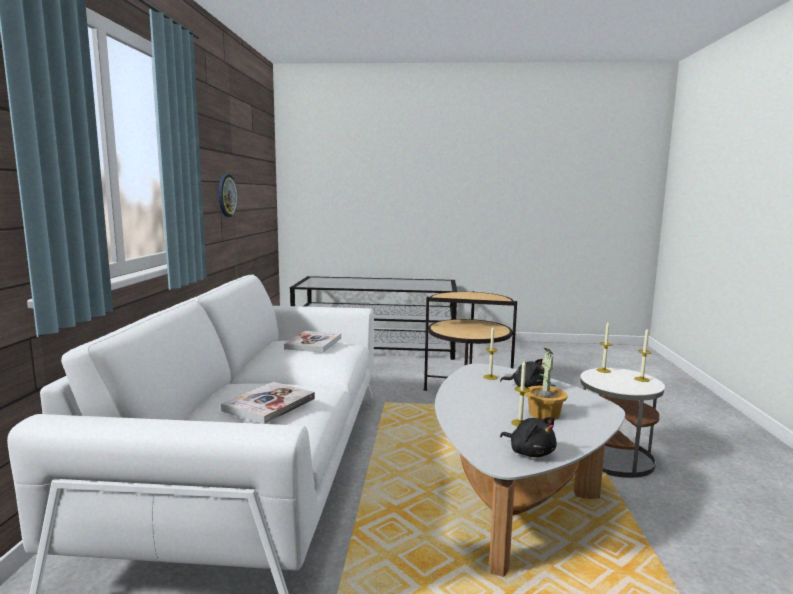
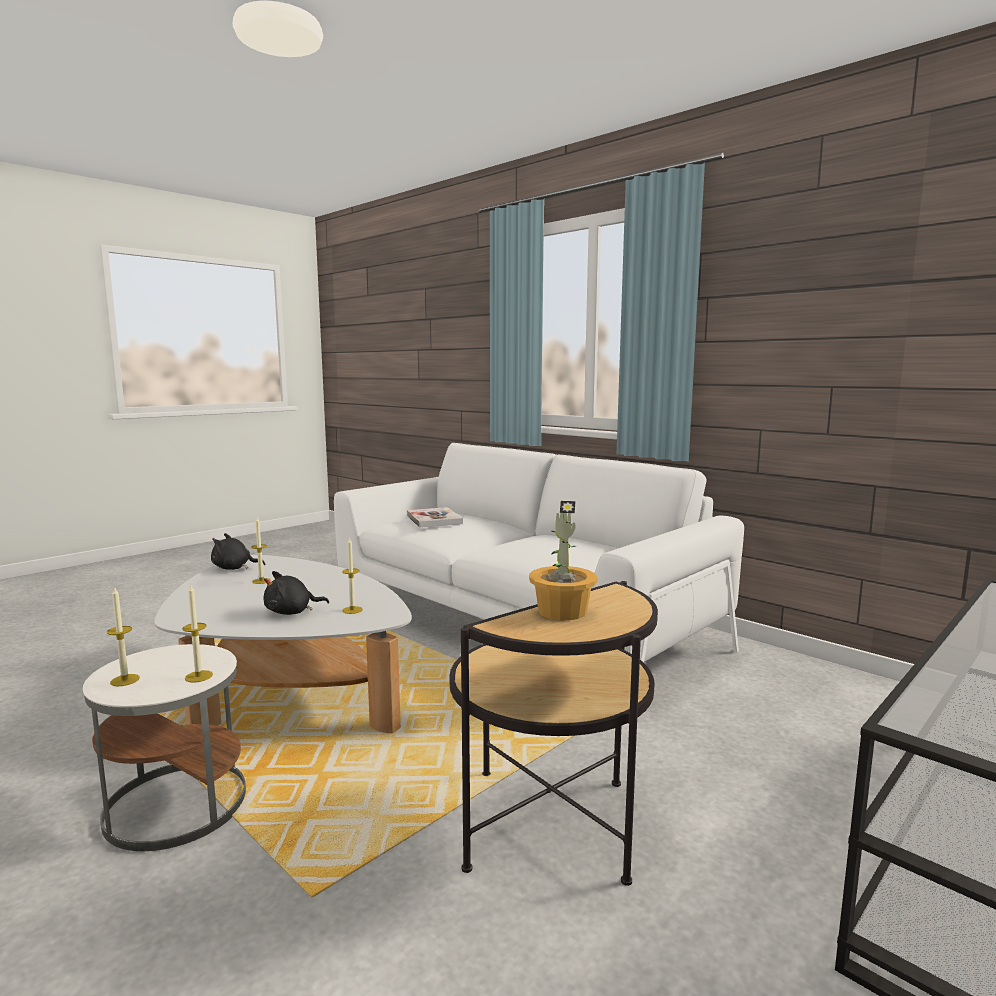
camera: 130 degrees right, 0 degrees up
(226, 195) = (853, 360): wall clock -> none
(313, 343) = (572, 550): book -> none
(544, 414) = (246, 593): potted plant -> potted plant (562, 611)

